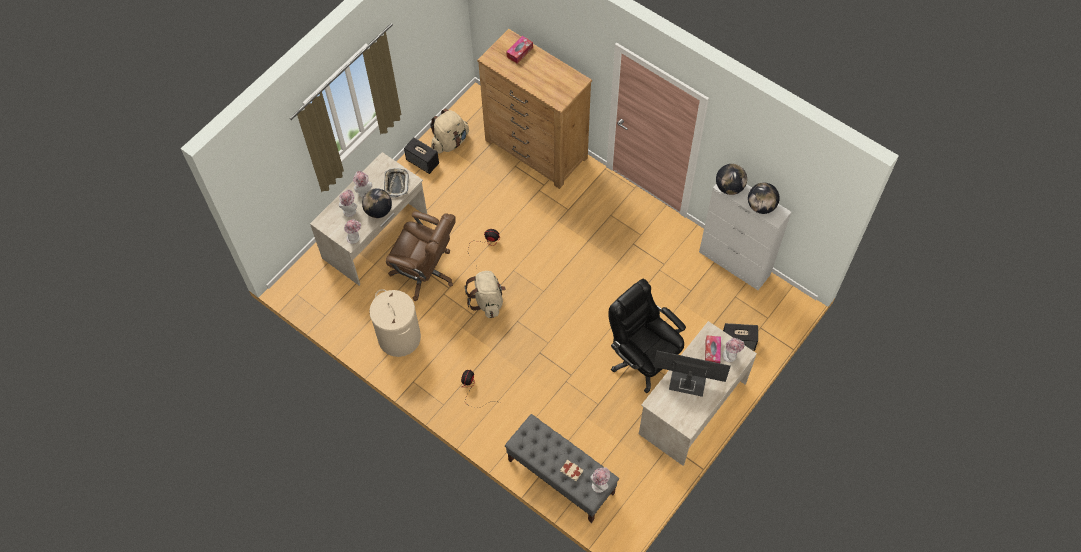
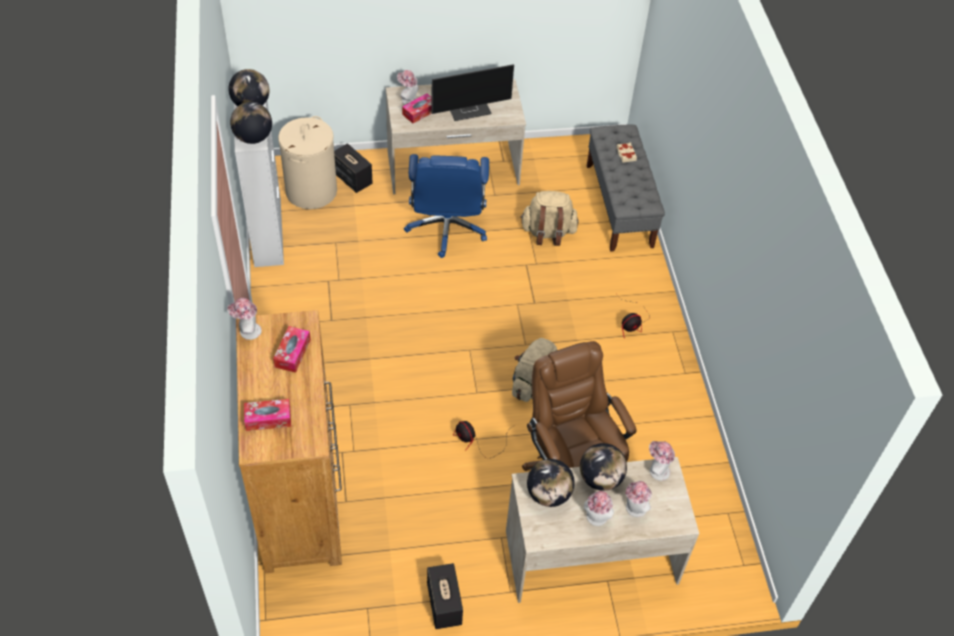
camera: 140 degrees left, 10 degrees down
(396, 184) = (548, 494): tray -> globe
(399, 337) = (662, 424): beige laundry basket -> beige laundry basket (311, 191)
(450, 142) = (383, 601): beige backpack -> beige backpack (548, 232)
(545, 85) = (292, 353): none -> tissue box
(600, 484) = (611, 131): hat -> hat (247, 331)
(643, 358) = (447, 228): black office chair -> blue office chair
(686, 383) = (470, 110): monitor -> monitor turned 75 degrees counterclockwise

